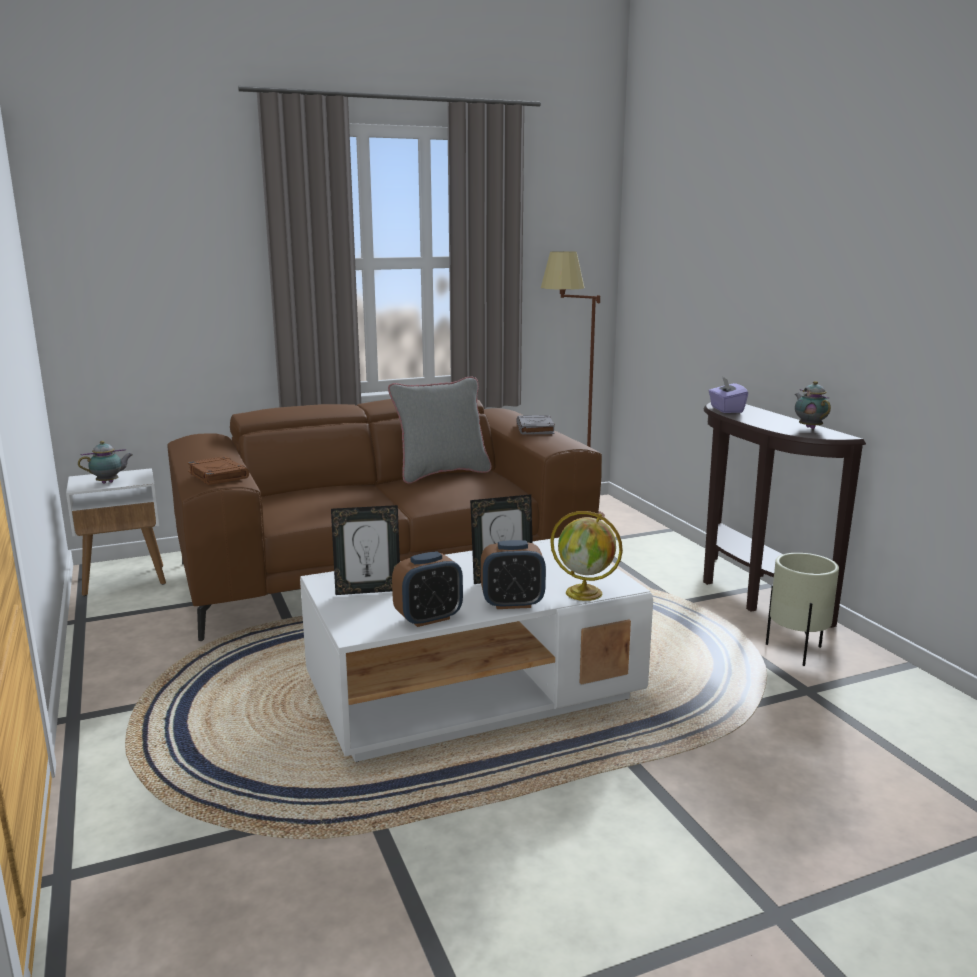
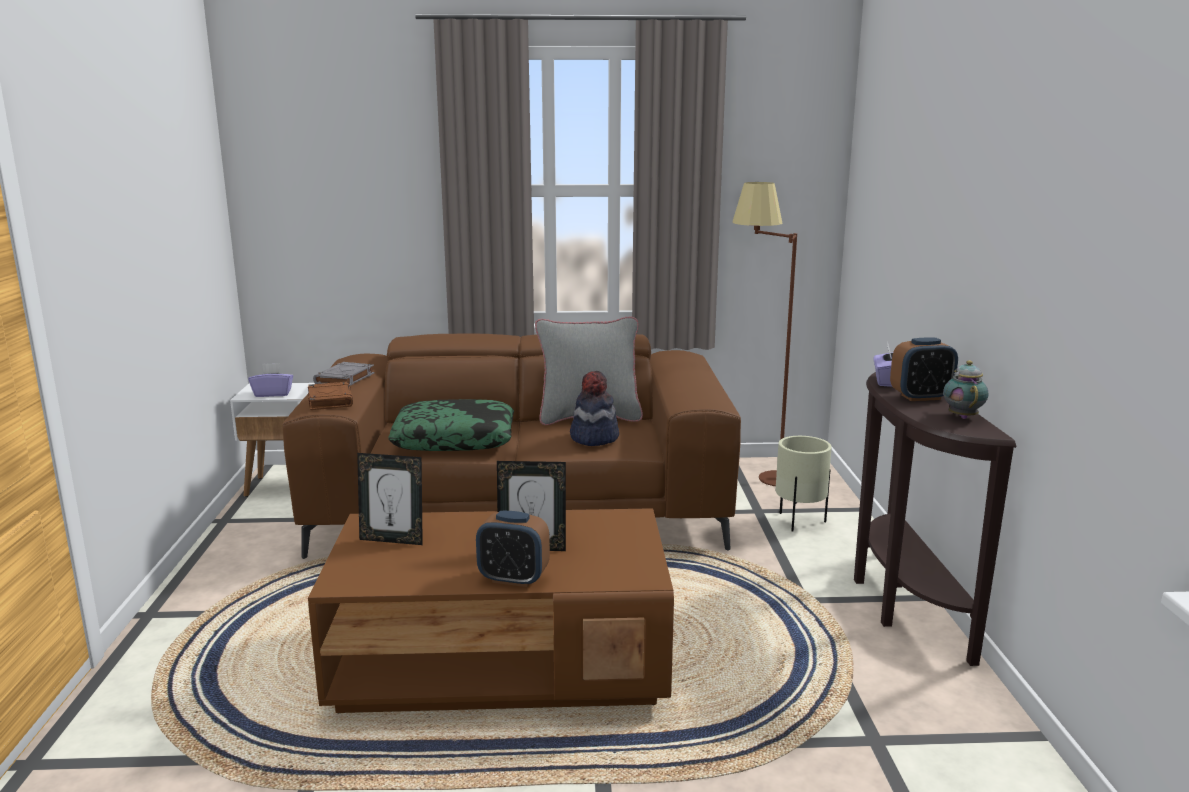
camera: 20 degrees right, 0 degrees up
(109, 482) = (273, 394): teapot -> purple tissue box
(335, 503) = (454, 439): none -> pillow
(428, 618) = (417, 581): alarm clock -> alarm clock (921, 397)
(465, 488) = (594, 437): none -> hat
(473, 693) = (503, 663): white coffee table -> brown coffee table
(535, 429) = (691, 380): grey book -> grey book (344, 379)
(585, 593) = (599, 580): globe -> none
(797, 652) = (900, 689): beige planter -> beige planter (799, 522)

